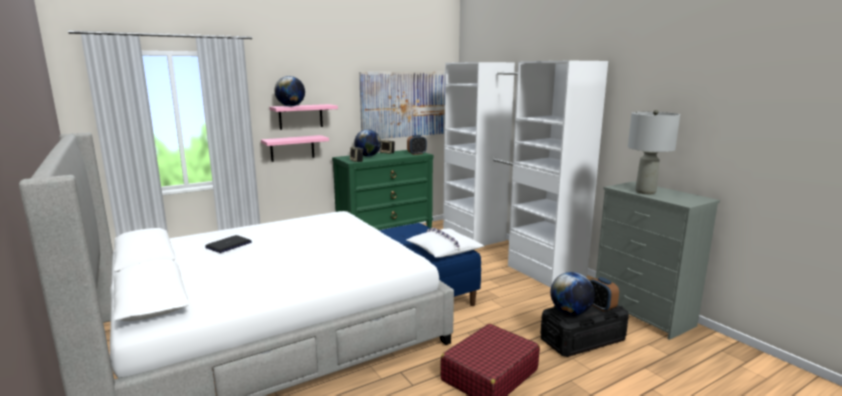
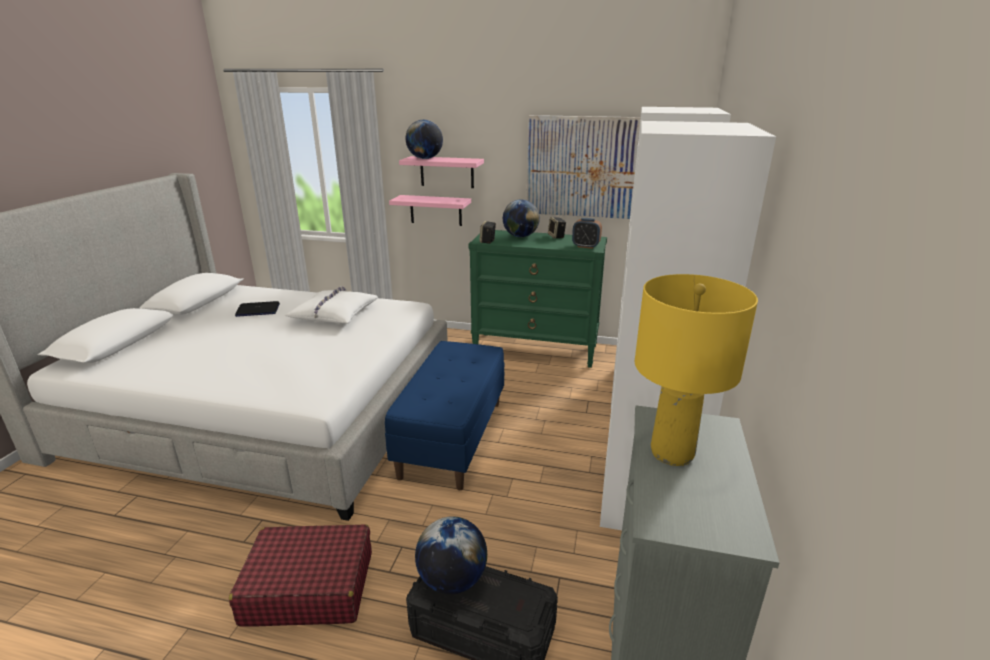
camera: 45 degrees right, 10 degrees up
(443, 250) = (439, 399): white pillow -> white pillow (334, 314)
(601, 307) = (510, 604): alarm clock -> none
(645, 192) = (672, 454): grey table lamp -> yellow table lamp

